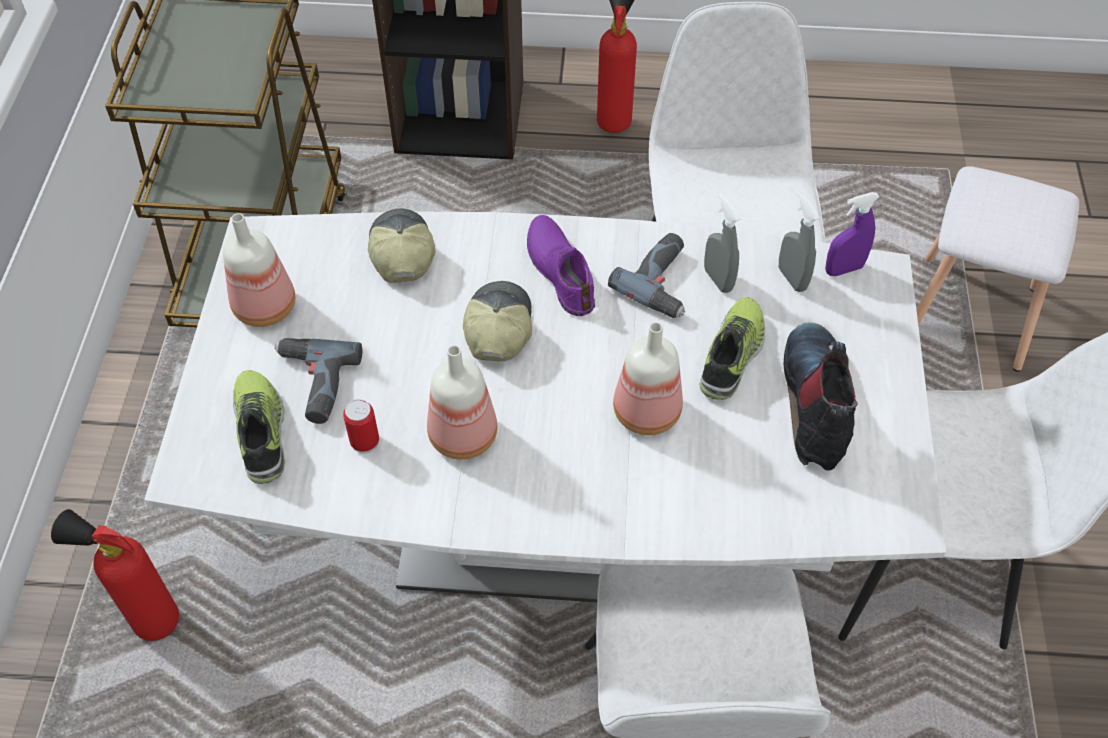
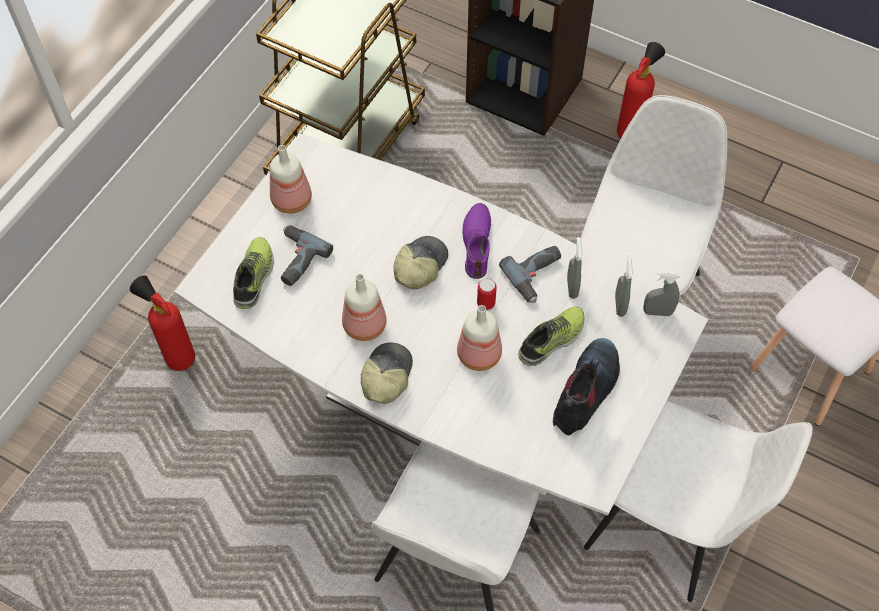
camera: 25 degrees right, 5 degrees up
(365, 441) = (308, 306): can -> can (486, 303)
(400, 252) = (387, 194): cap -> cap (385, 376)
(844, 269) = (657, 312): purple spray bottle -> grey spray bottle

